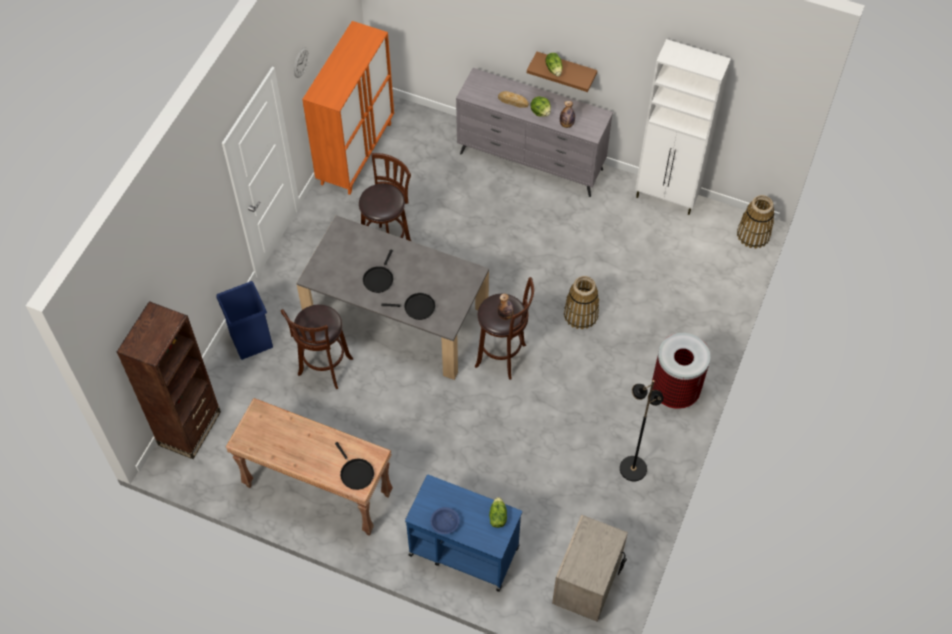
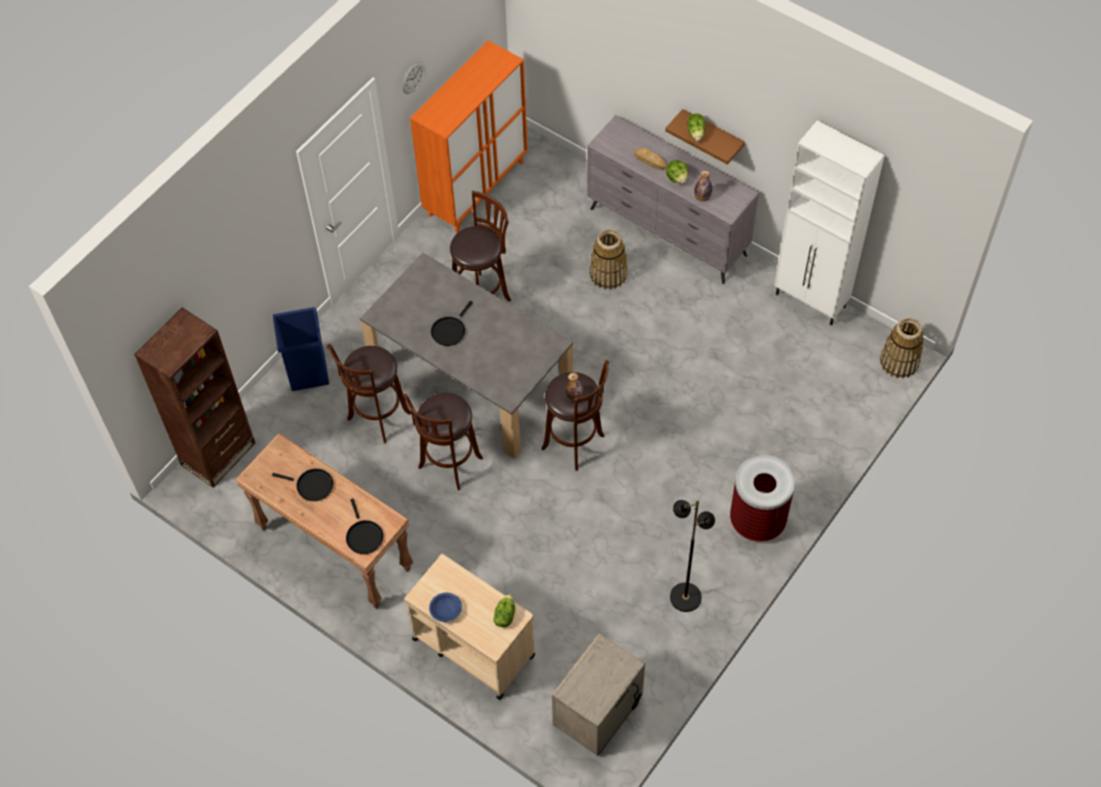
camera: 15 degrees right, 0 degrees up
(398, 397) = (448, 465): none -> brown stool
(417, 307) = (482, 370): black frying pan -> black frying pan (312, 486)
(463, 550) = (473, 646): blue cart -> beige cart
(581, 314) = (675, 414): basket -> basket (608, 274)

